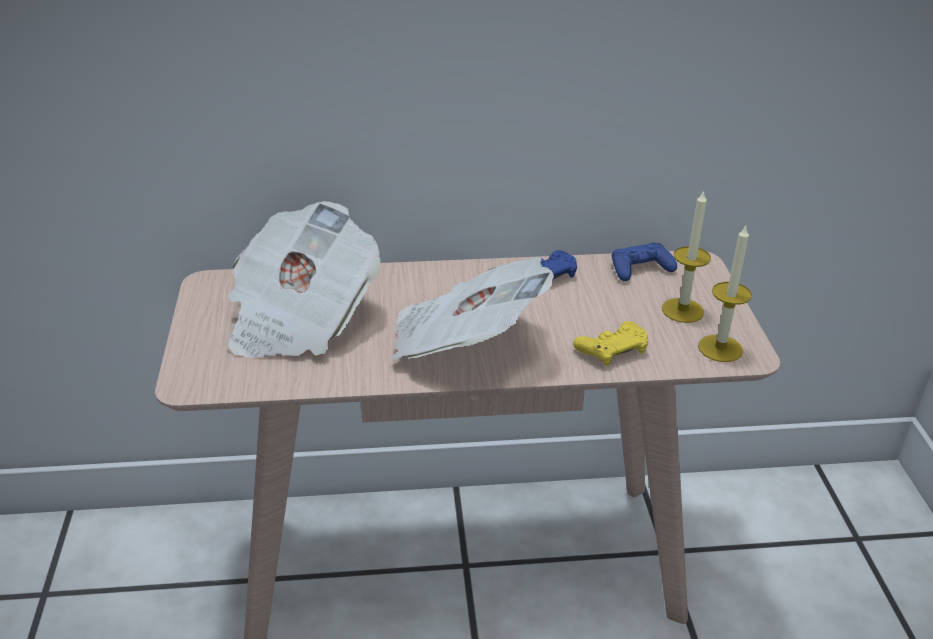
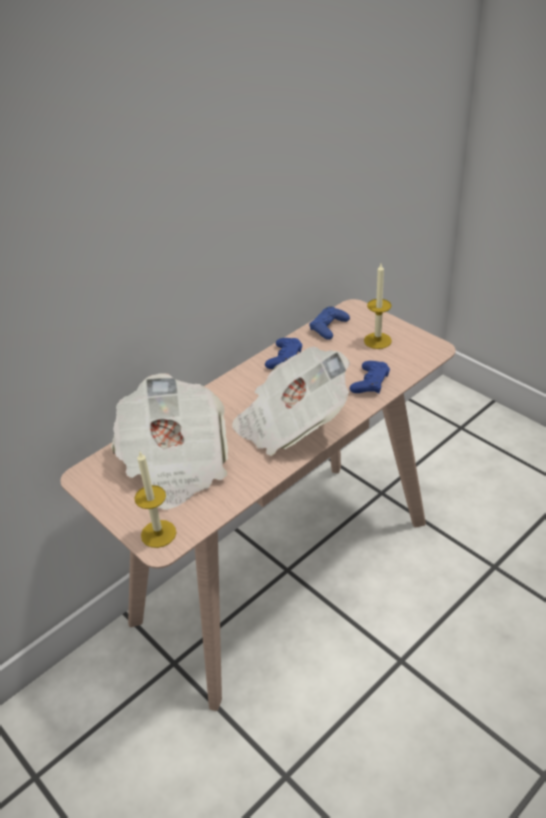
camera: 35 degrees left, 5 degrees up
(612, 349) = (370, 382): yellow game controller -> blue game controller
(720, 348) = (419, 352): candle -> candle (158, 533)

